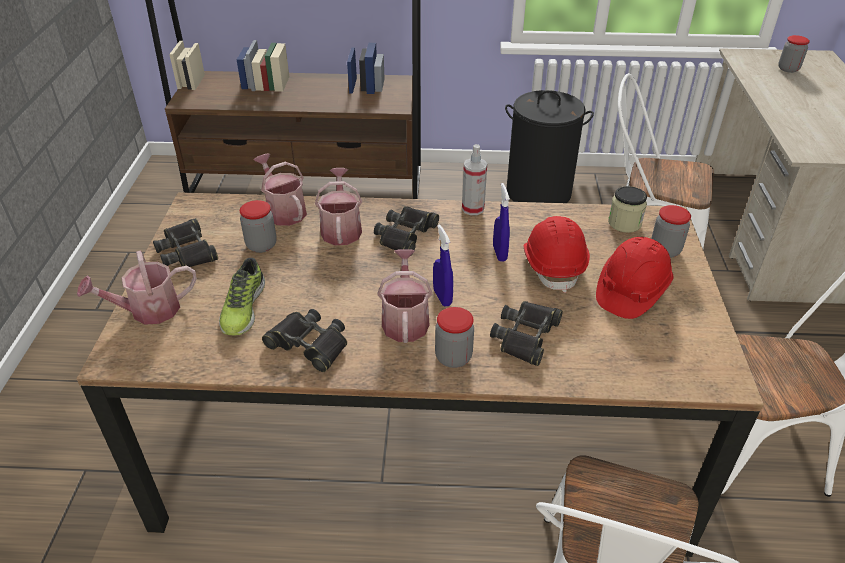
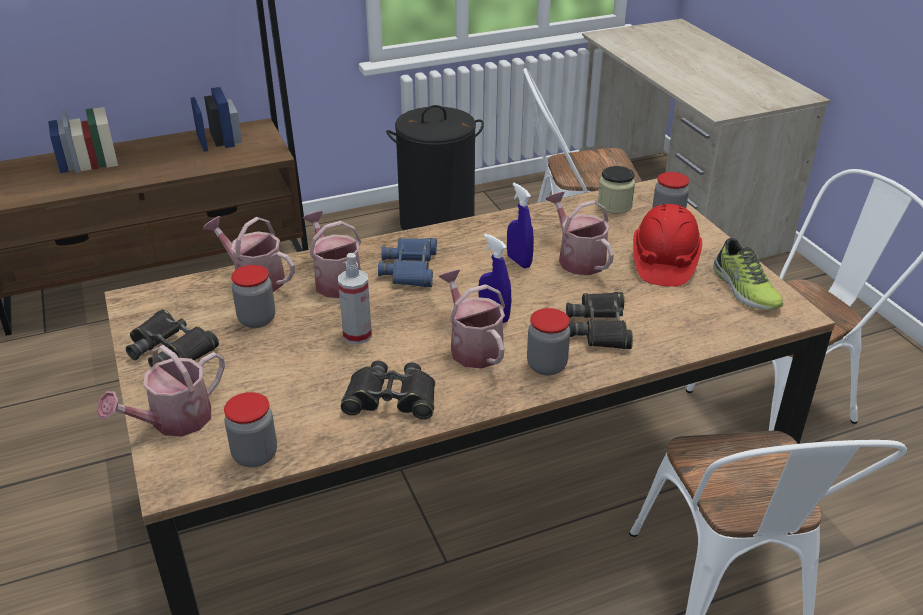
camera: 25 degrees left, 5 degrees down
(243, 308) = (287, 386): shoe -> shoe (744, 289)
(406, 235) = (410, 268): black binoculars -> blue binoculars
(473, 209) = (460, 227): spray bottle -> spray bottle (357, 335)
(553, 265) = (577, 258): red hard hat -> watering can
(788, 69) = (655, 41): jar -> jar (255, 455)

